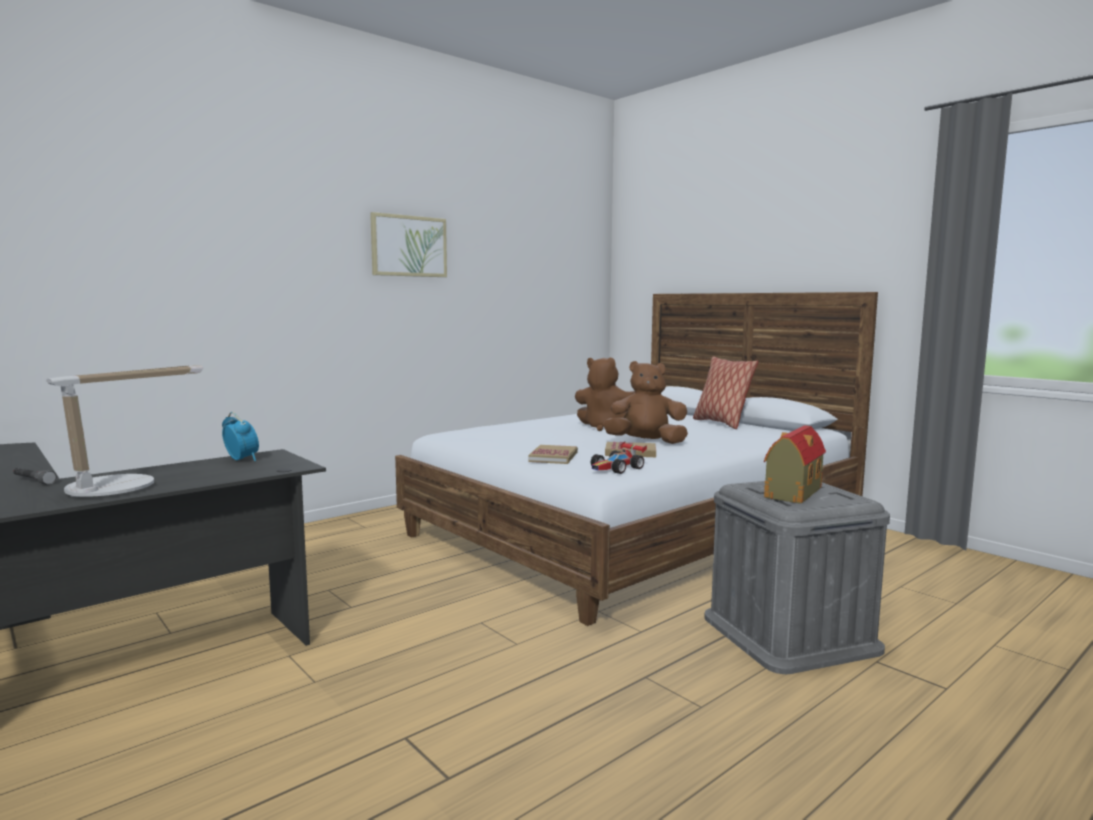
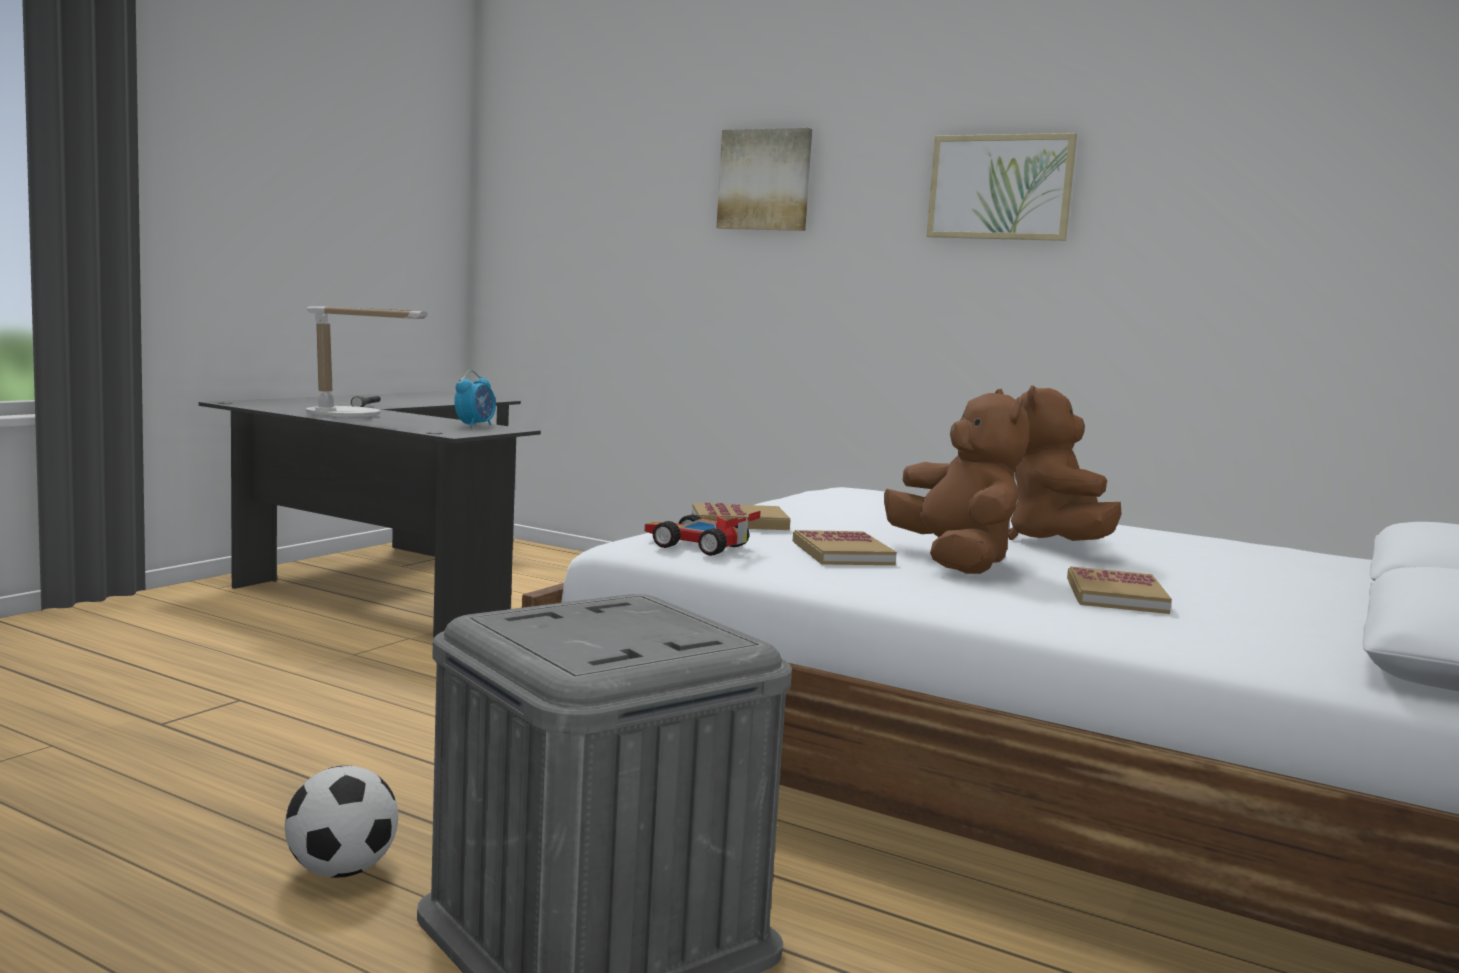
camera: 70 degrees right, 0 degrees up
(247, 231) = (765, 180): none -> picture
(703, 435) = (1115, 596): none -> book
(721, 423) = (1328, 615): pillow -> none
(733, 694) = (341, 871): none -> football
(792, 493) = (600, 623): toy house -> none

